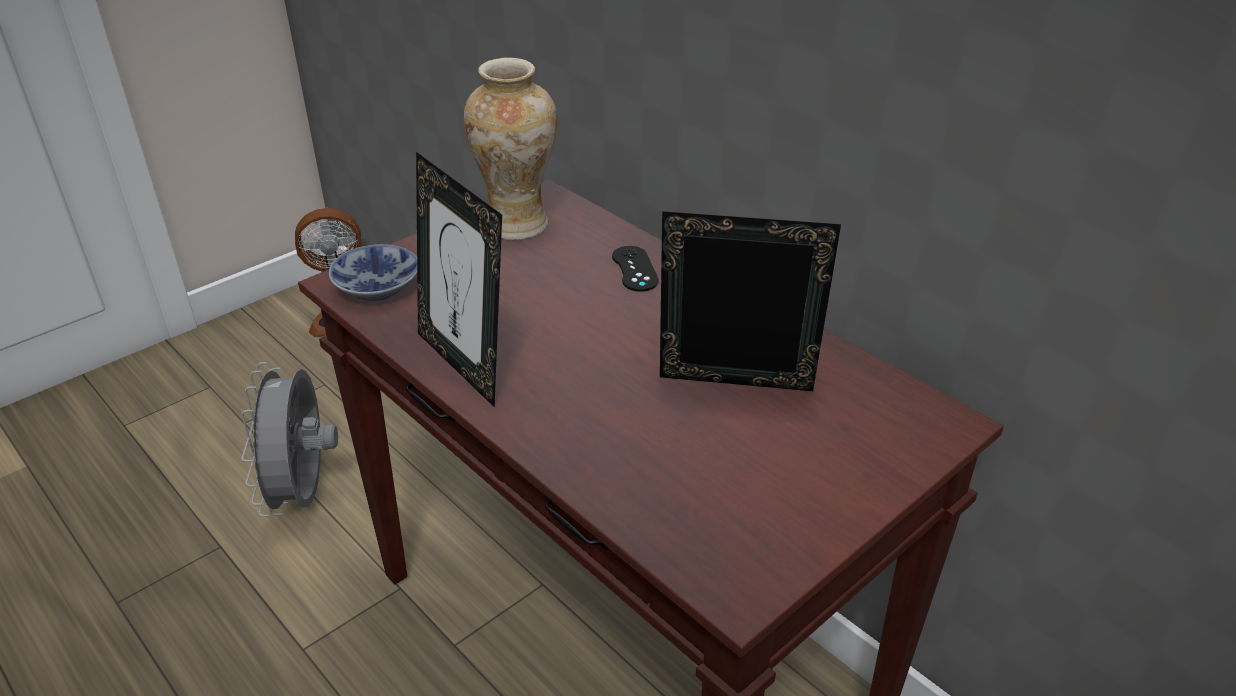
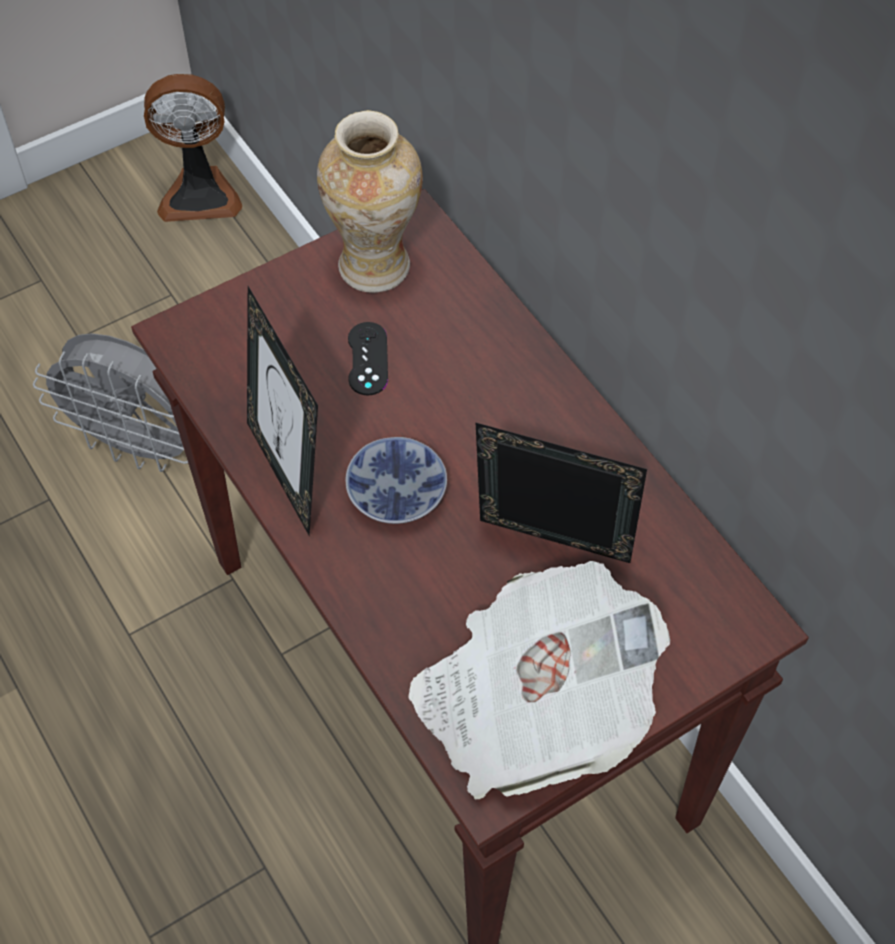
camera: 10 degrees right, 20 degrees up
(304, 494) = (140, 446): grey fan -> grey fan turned 75 degrees counterclockwise
(374, 286) = (209, 345): bowl -> bowl (393, 491)
(634, 269) = (490, 357): black game controller -> black game controller (368, 359)
(756, 513) = (530, 706): none -> newspaper

